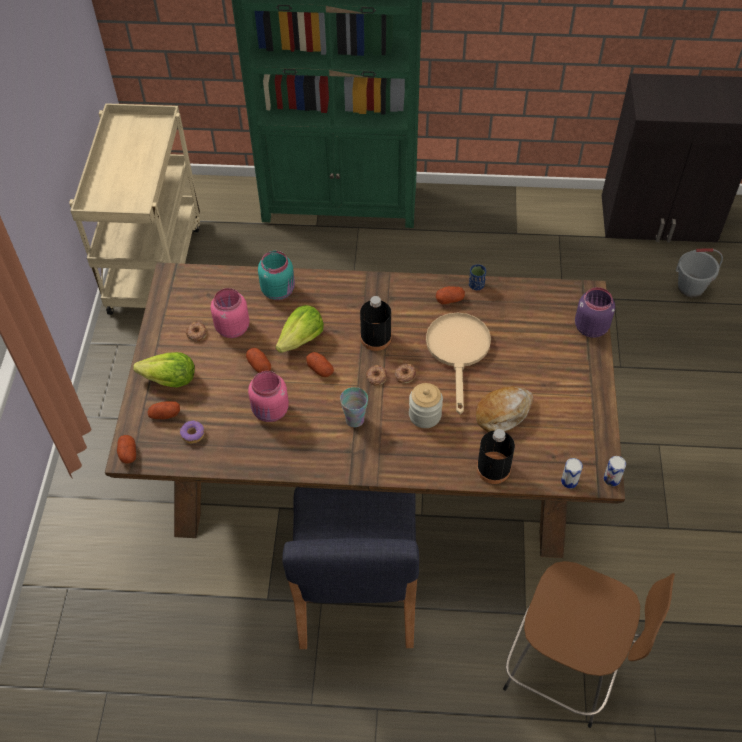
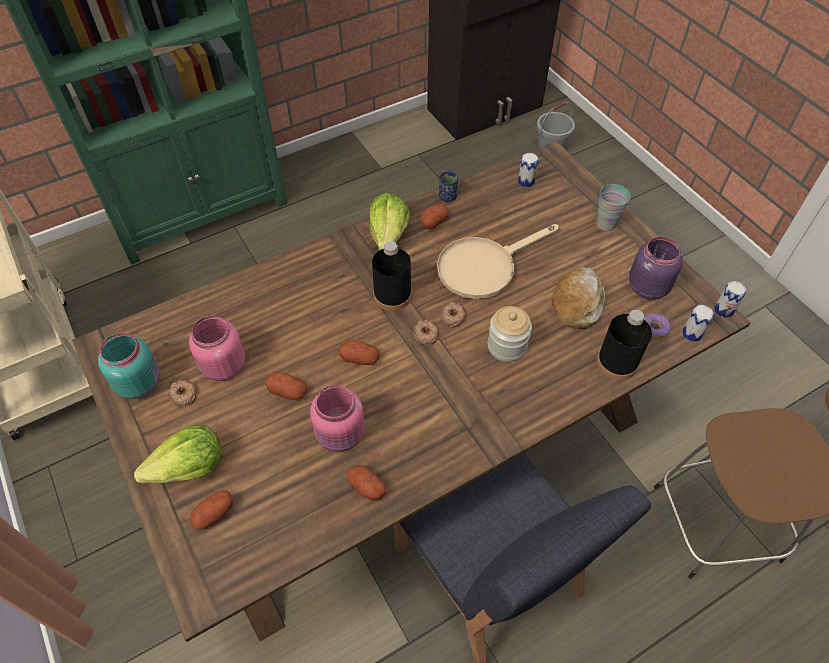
camera: 35 degrees left, 0 degrees up
(128, 453) = (199, 593): potato -> potato (366, 487)
(193, 434) = (268, 517): donut -> donut (653, 329)
(279, 290) = (247, 299): turquoise jar -> turquoise jar (140, 382)
(301, 339) = (314, 338): lettuce -> lettuce (389, 235)
(355, 419) = (441, 391): cup -> cup (606, 224)
(458, 351) = (484, 266): beige frying pan -> beige frying pan turned 90 degrees counterclockwise
(548, 303) = (526, 182): none -> can
(590, 327) = (580, 185): purple jar -> purple jar (646, 287)

